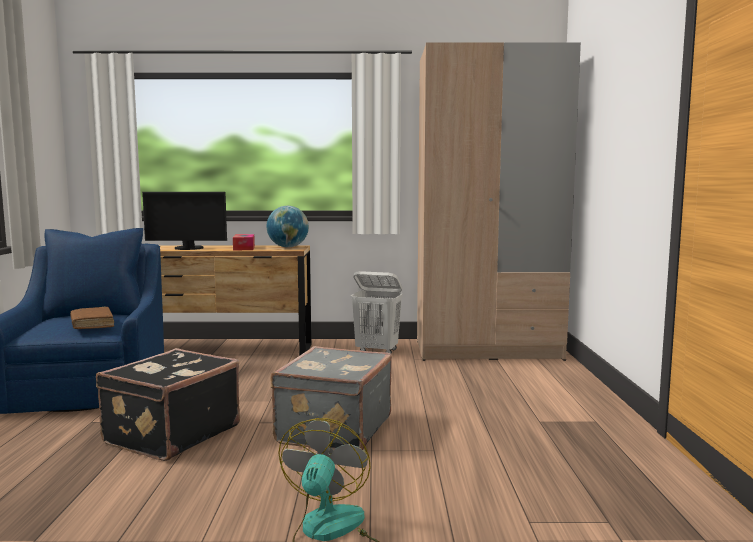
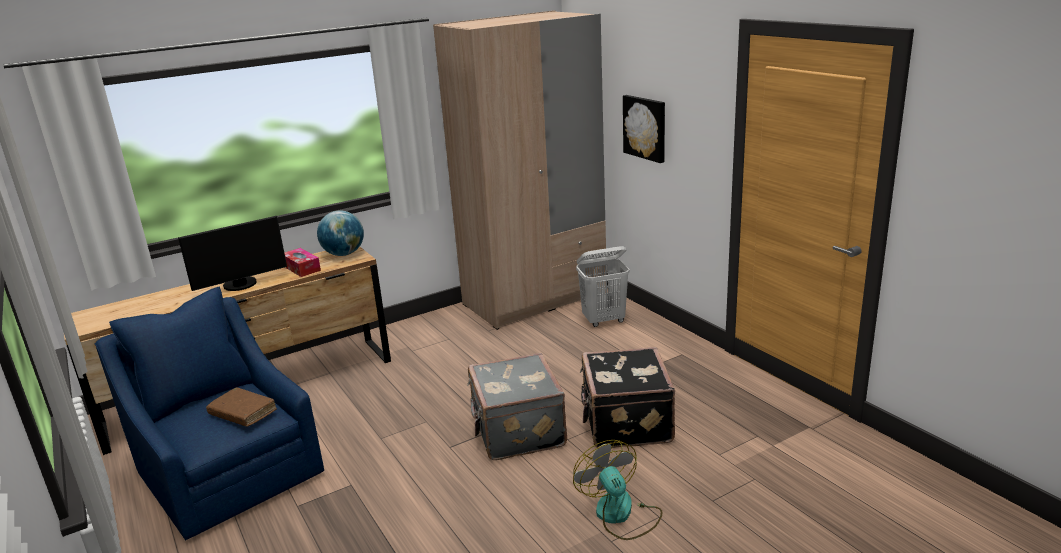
camera: 30 degrees left, 15 degrees up
(170, 434) = (393, 488): black suitcase -> black suitcase (625, 423)
(377, 351) = (444, 330): white laundry basket -> white laundry basket (604, 320)
(609, 157) = (645, 127): none -> picture

